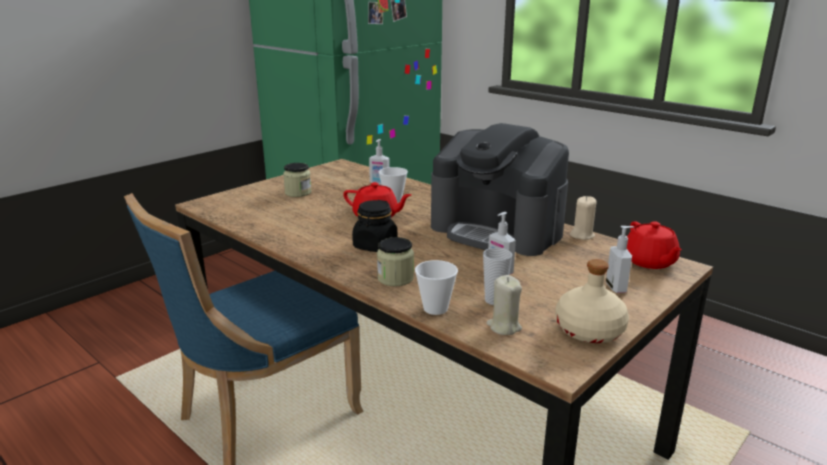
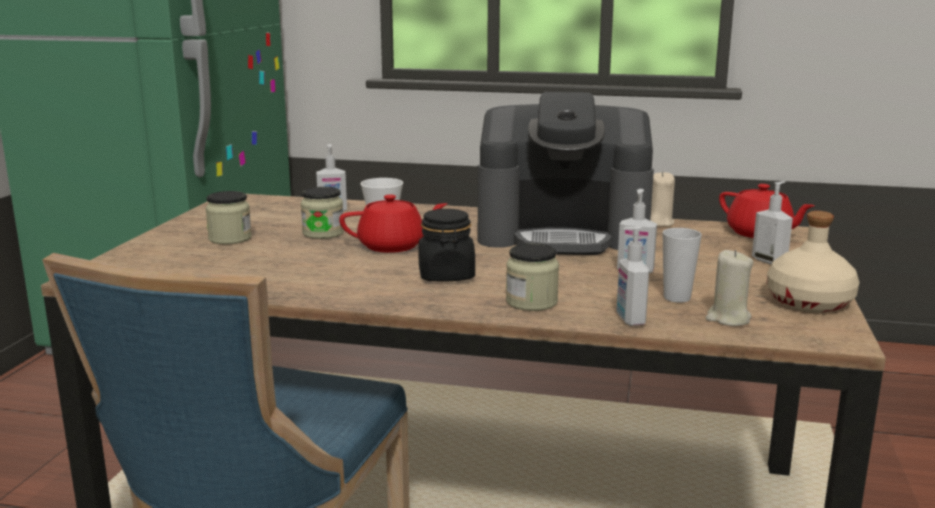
camera: 30 degrees left, 5 degrees down
(351, 199) = (323, 233): none -> jar
(435, 308) = (629, 320): cup -> soap dispenser

